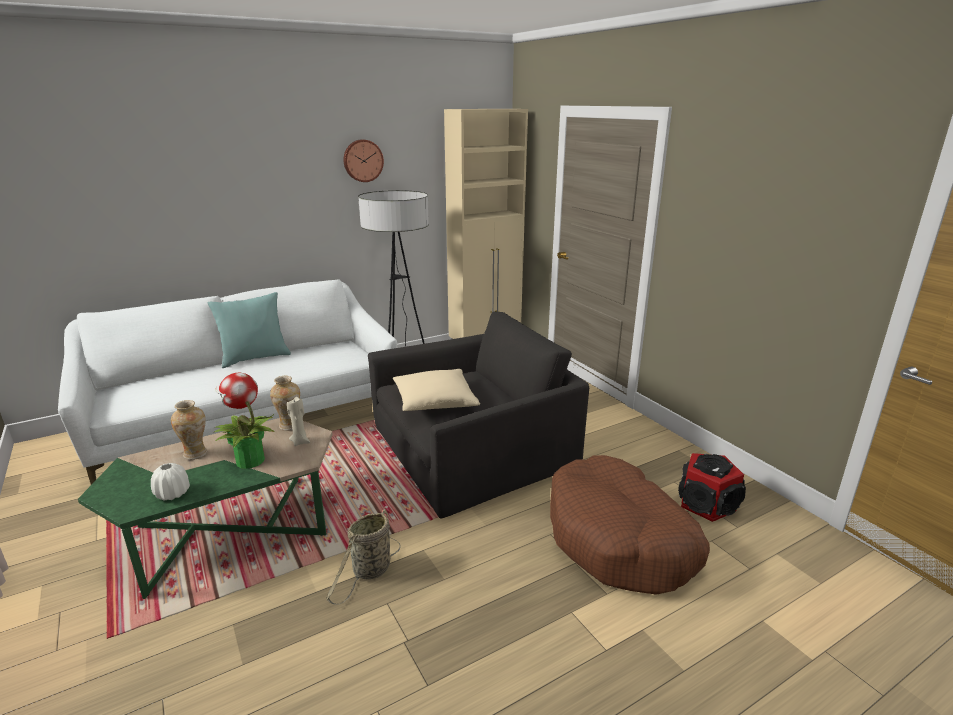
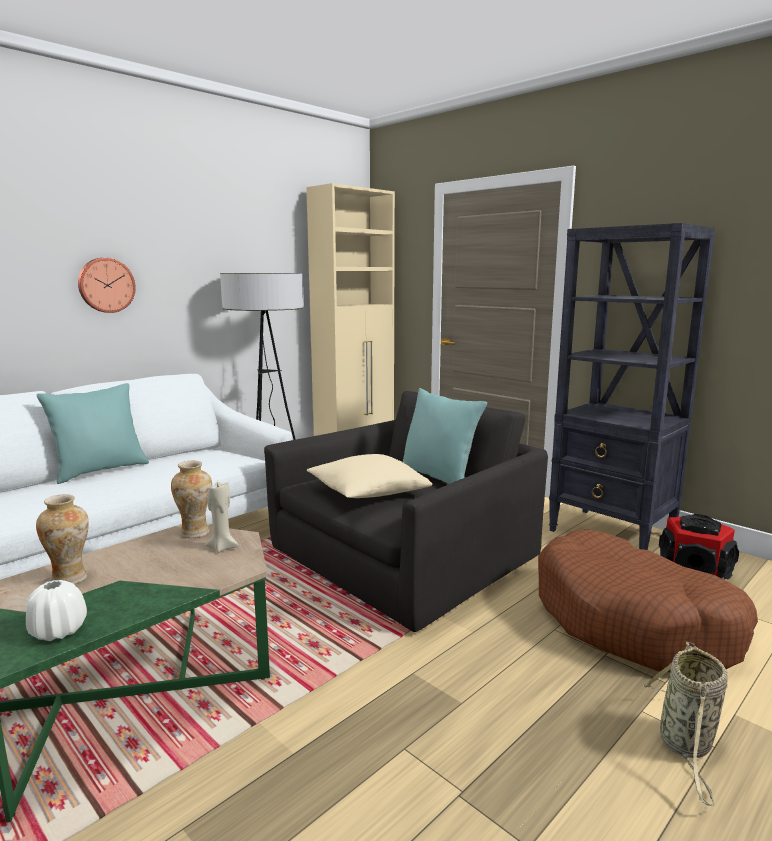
camera: 15 degrees left, 10 degrees down
(249, 460) = (160, 576): potted plant -> none
(362, 160) = (220, 236): wall clock -> wall clock (106, 285)
(370, 572) = (357, 712): basket -> basket (686, 746)
(500, 393) = (439, 477): none -> turquoise pillow
(662, 453) = (612, 534): none -> black bookcase

